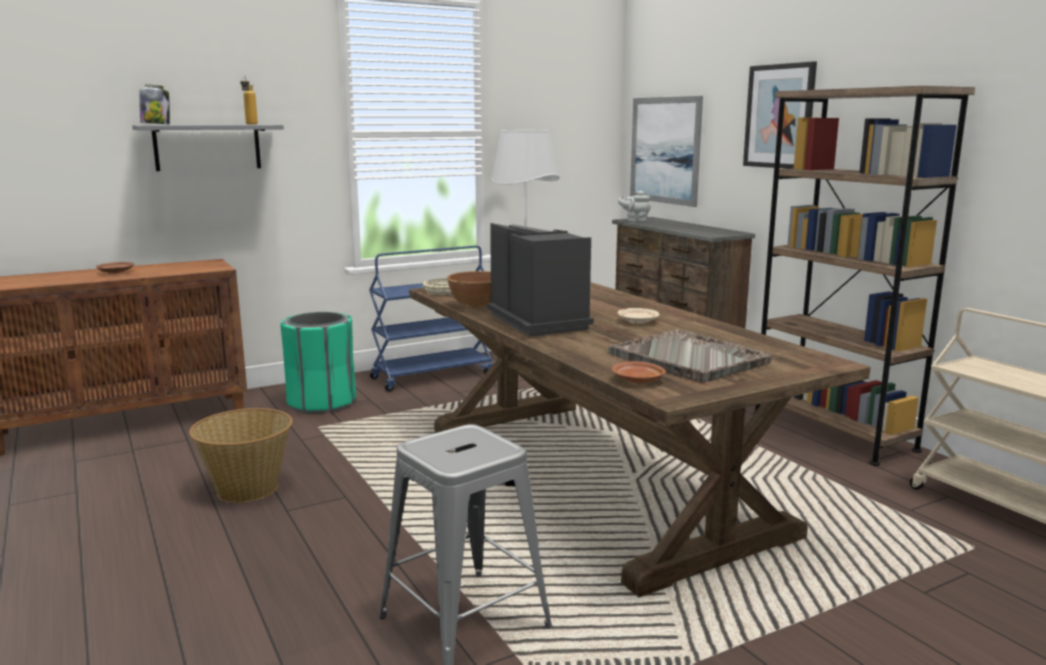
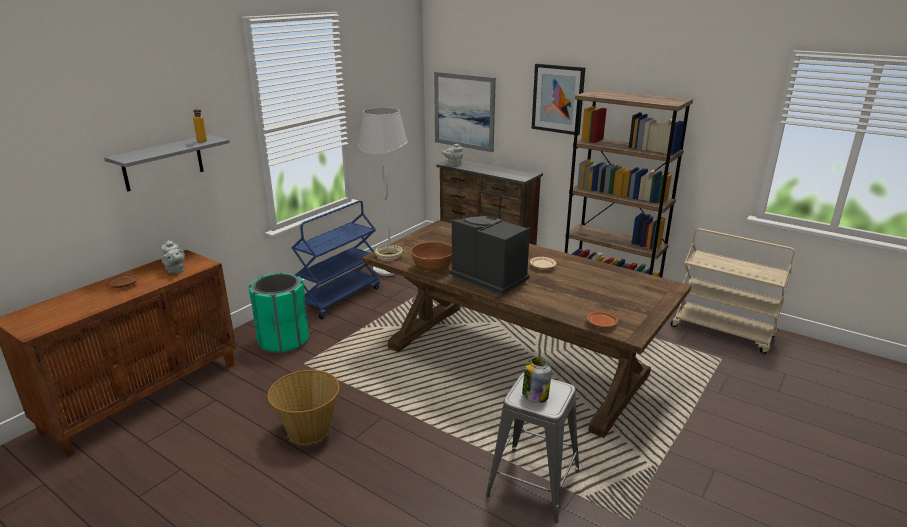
camera: 25 degrees left, 10 degrees up
(156, 124) = (128, 155): jar -> jar (535, 395)
(181, 269) = (175, 270): none -> grey teapot
(689, 359) = (605, 298): grey tray -> none

